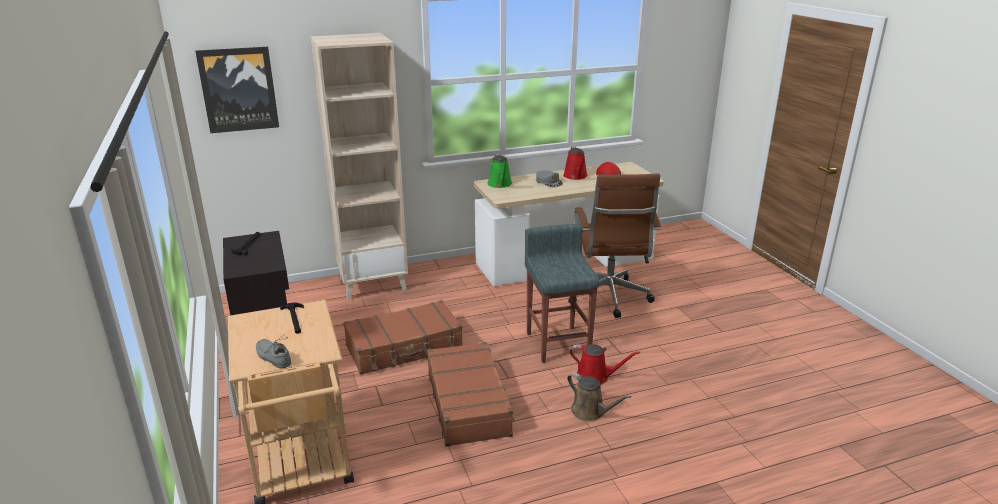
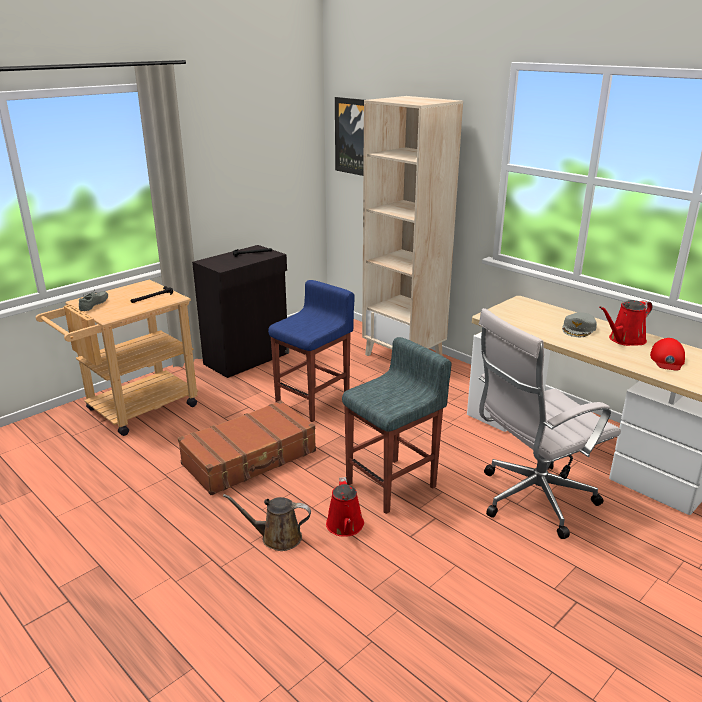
camera: 65 degrees right, 0 degrees up
(404, 348) = (313, 402): brown suitcase -> blue stool
(500, 184) = (528, 308): green watering can -> none
(590, 412) = (277, 537): brown watering can -> brown watering can turned 75 degrees clockwise
(609, 298) = (531, 500): brown office chair -> white office chair

